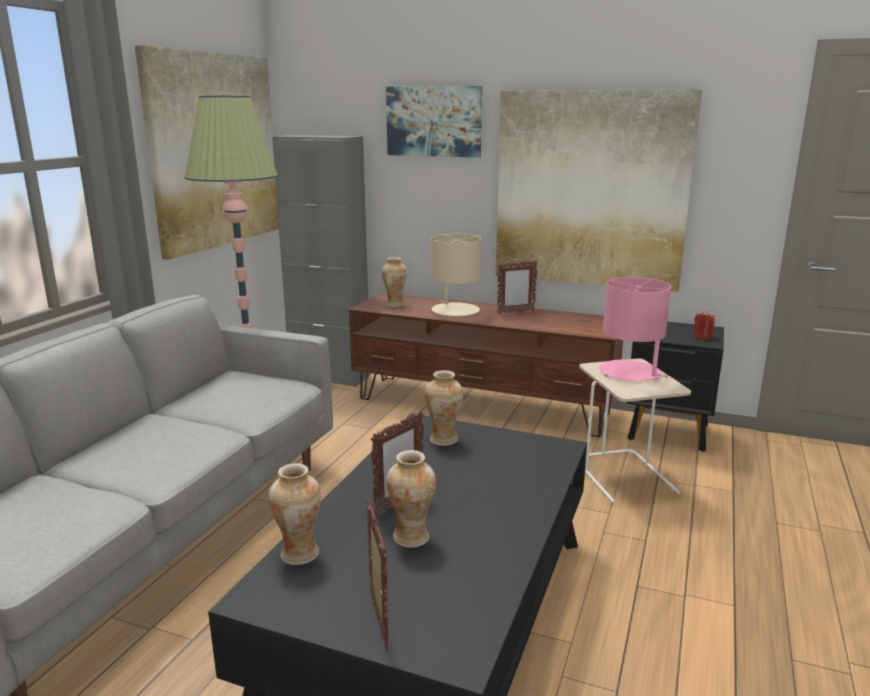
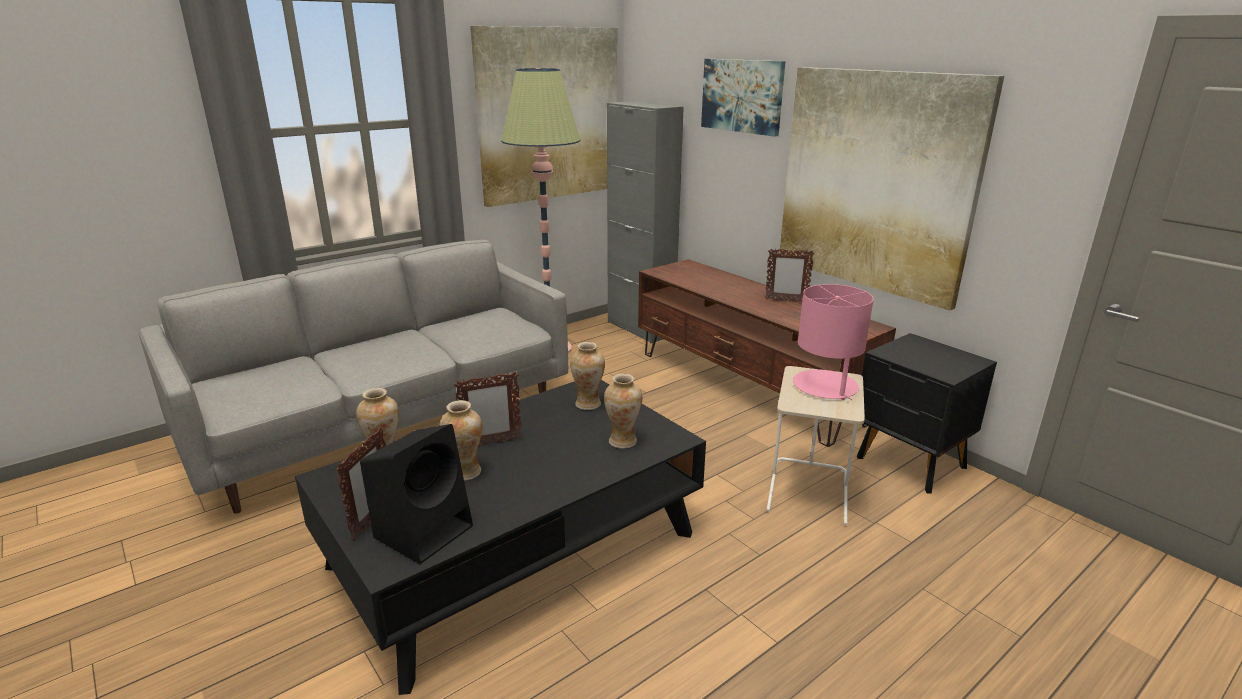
camera: 30 degrees right, 5 degrees up
(395, 304) = (683, 273): vase -> vase (622, 441)
(448, 607) = (425, 530): none -> black speaker
(455, 311) = (729, 289): beige table lamp -> none
(702, 336) = (950, 366): red candle -> none

